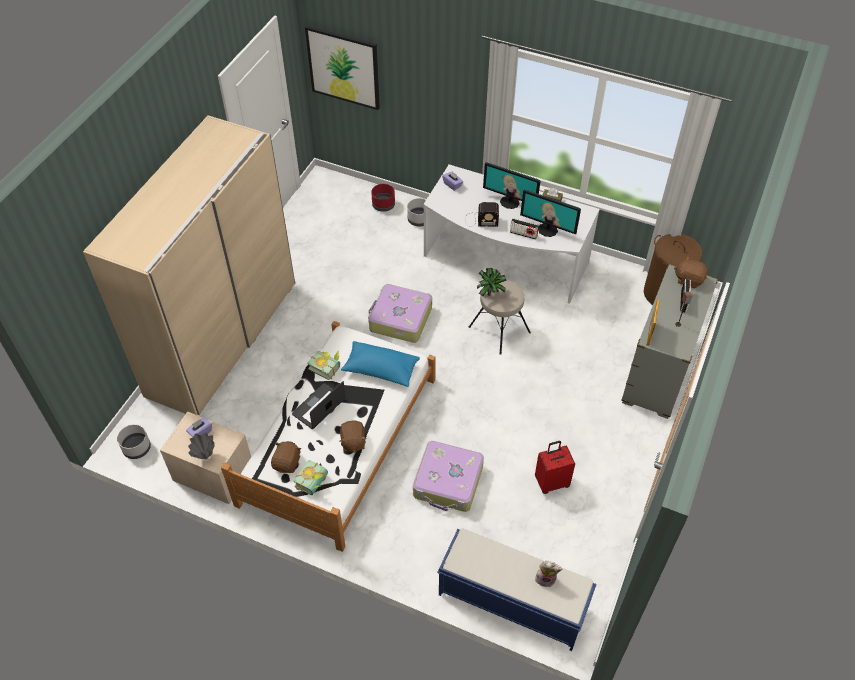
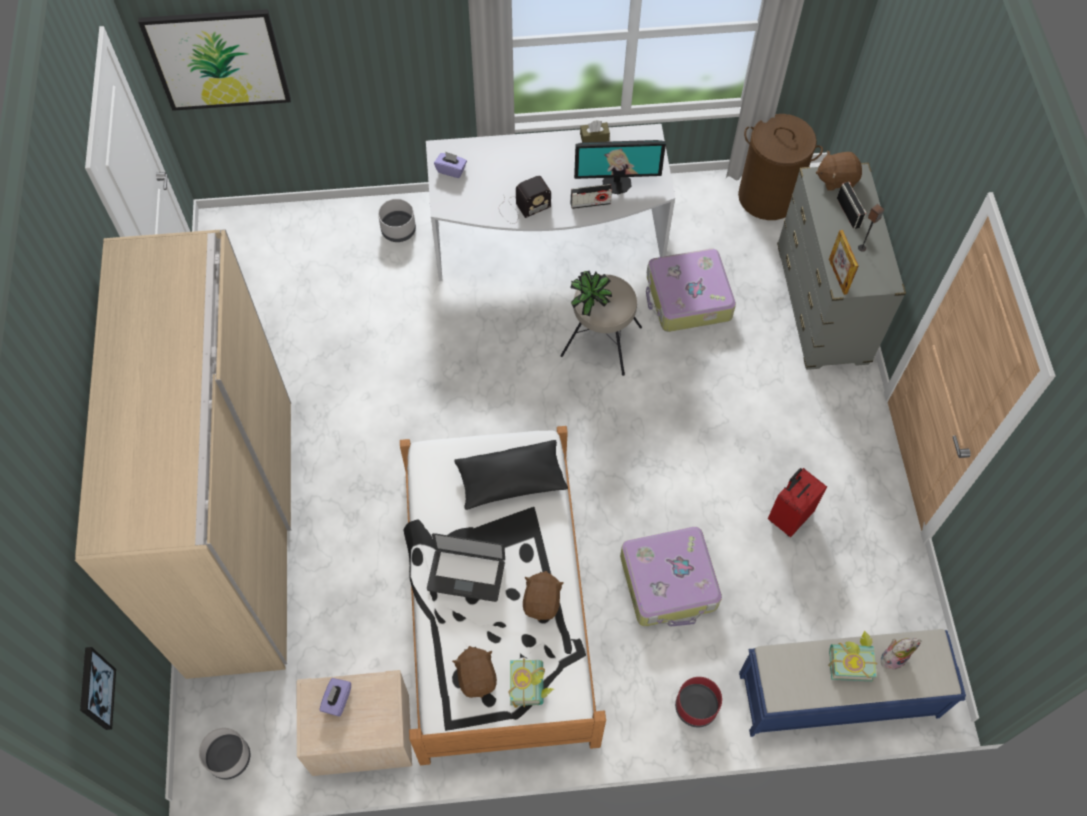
camera: 30 degrees left, 10 degrees up
(63, 334) = (95, 689): none -> picture
(206, 456) = (368, 731): grey vase -> none
(319, 407) = (466, 576): laptop -> laptop turned 90 degrees counterclockwise
(326, 366) = (437, 513): book -> book (849, 660)
(353, 442) = (542, 601): brown plush toy -> brown plush toy turned 135 degrees counterclockwise
(380, 370) = (511, 481): blue pillow -> black pillow
(383, 205) = (336, 229): red planter -> red planter (696, 707)
(400, 319) = (466, 388): suitcase -> suitcase (687, 298)
(510, 202) = (543, 163): monitor -> none

